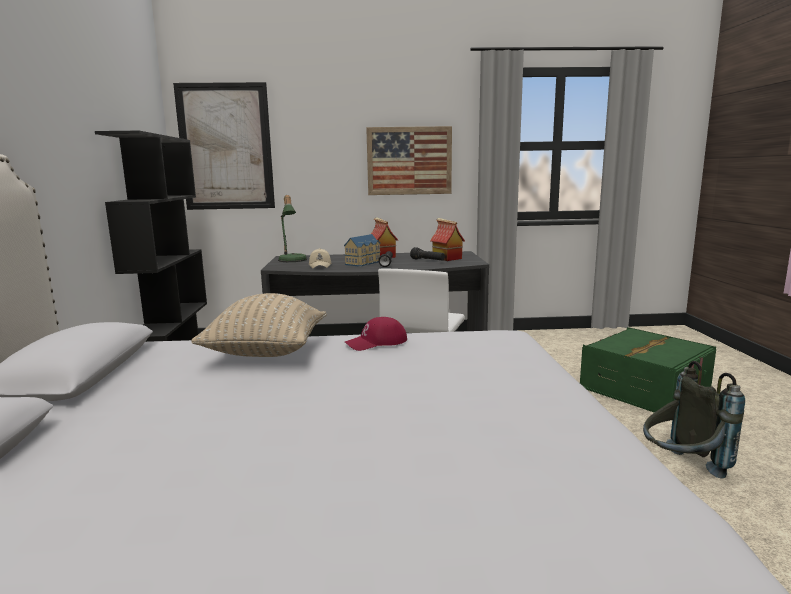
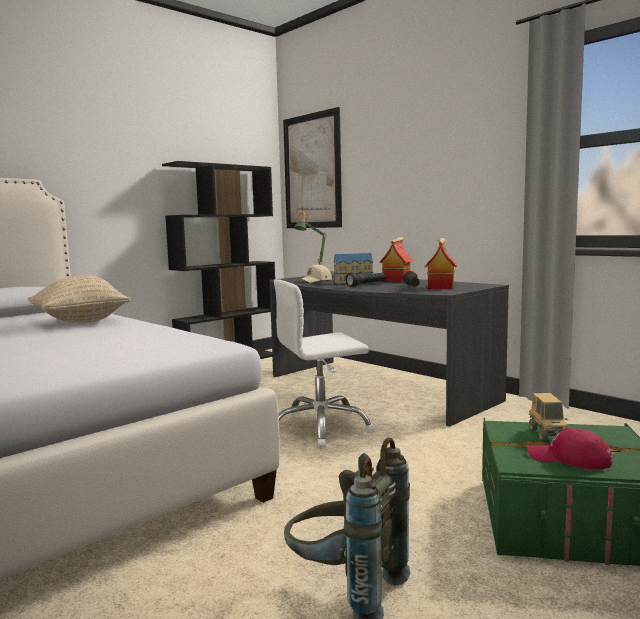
camera: 50 degrees right, 5 degrees down
(376, 342) = (137, 329): red cap -> red cap (569, 459)
(409, 161) = (457, 172): picture -> none
(627, 343) = (547, 435): none -> toy truck

